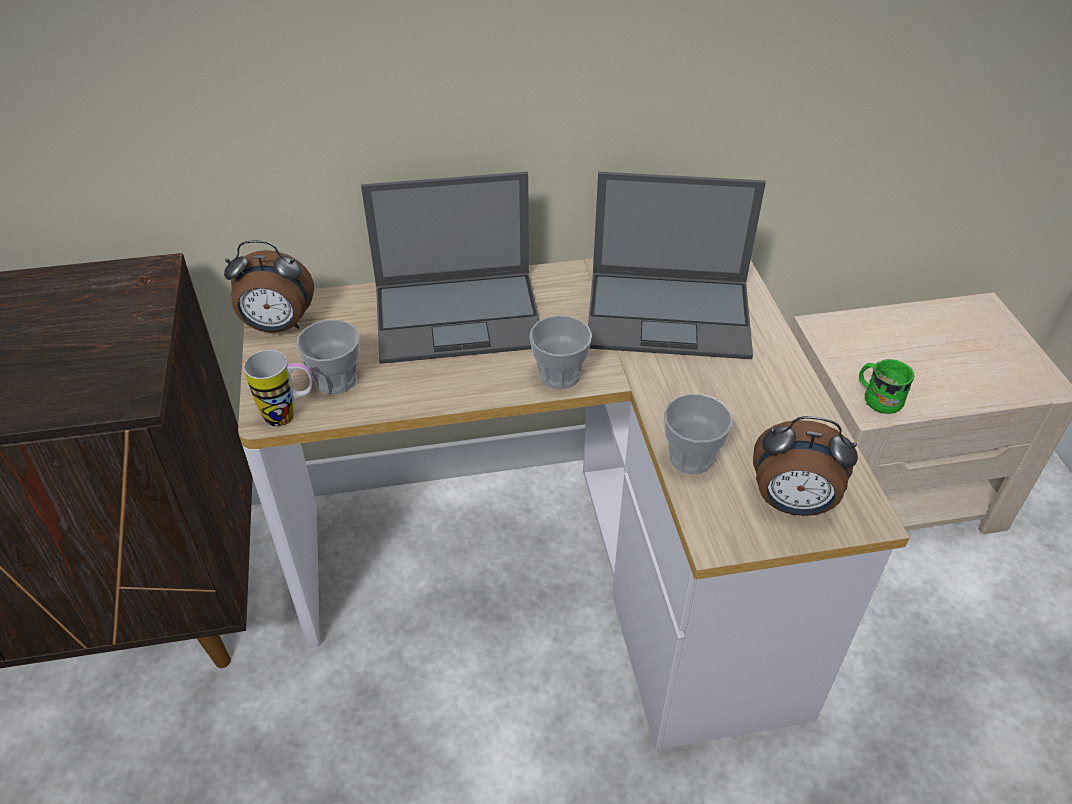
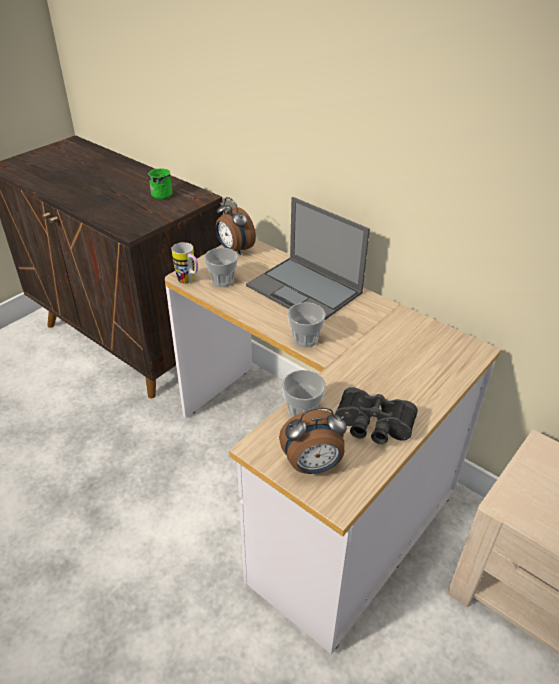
camera: 50 degrees right, 5 degrees down
(670, 314) = (400, 353): laptop -> none
(772, 413) = (373, 427): none -> black binoculars
(792, 504) = (312, 466): alarm clock -> alarm clock turned 75 degrees counterclockwise
(877, 398) = (515, 503): green mug -> green mug (163, 193)

